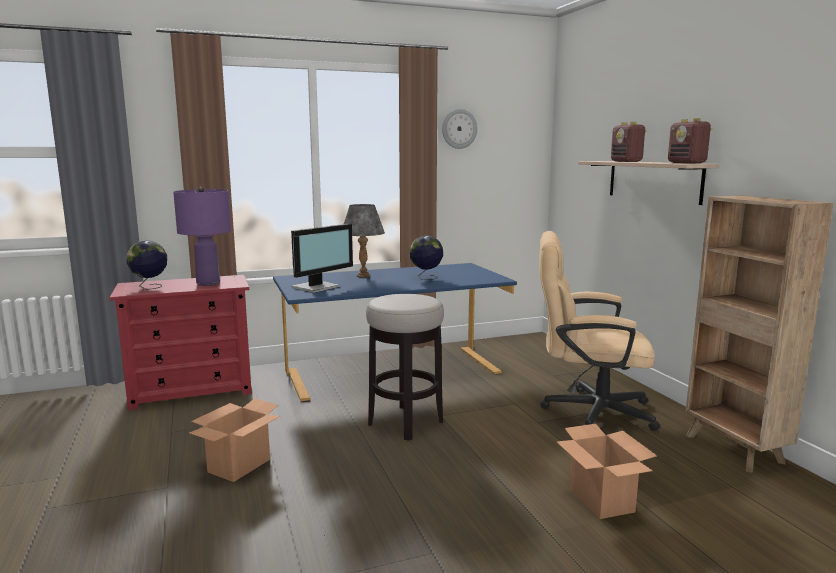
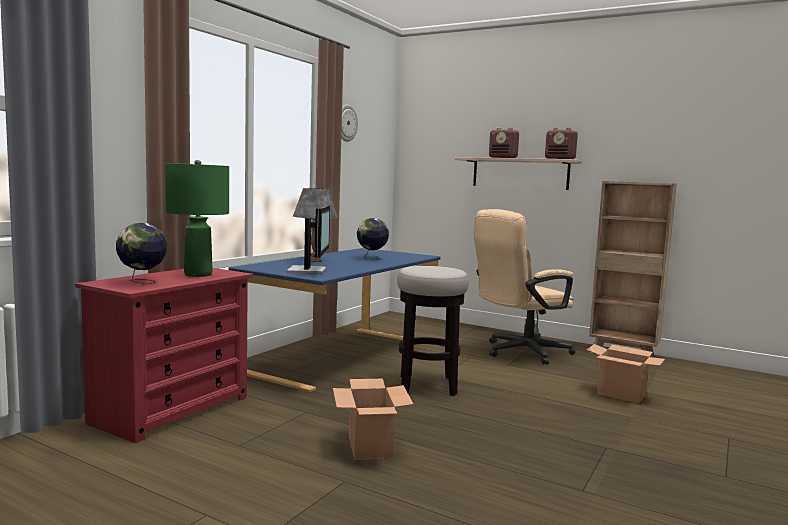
camera: 40 degrees left, 5 degrees down
(208, 283) = (197, 274): purple table lamp -> green table lamp

